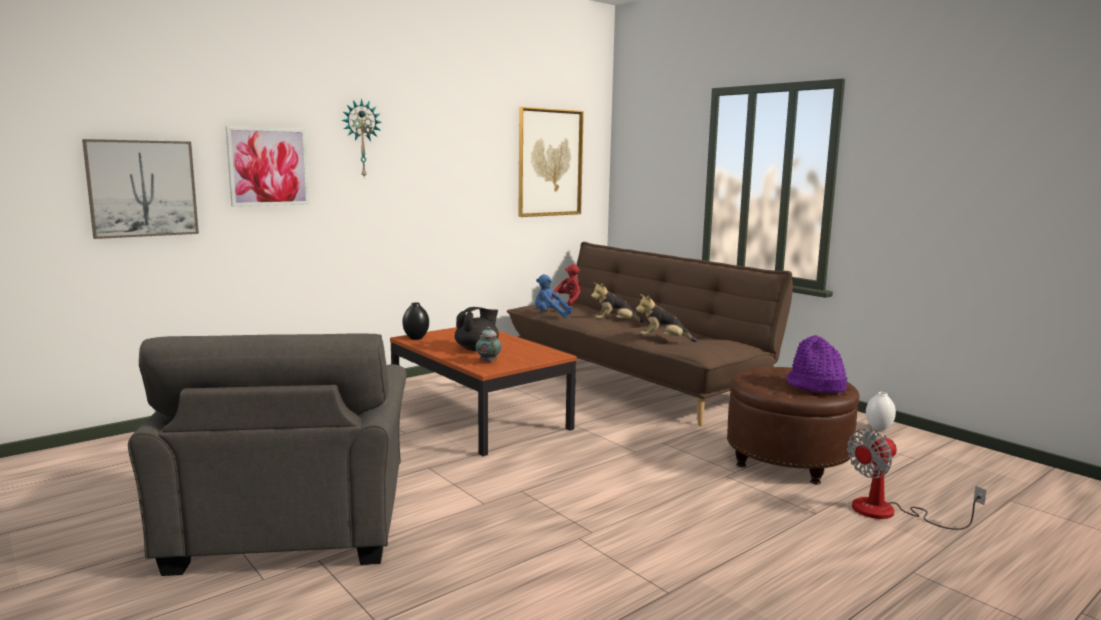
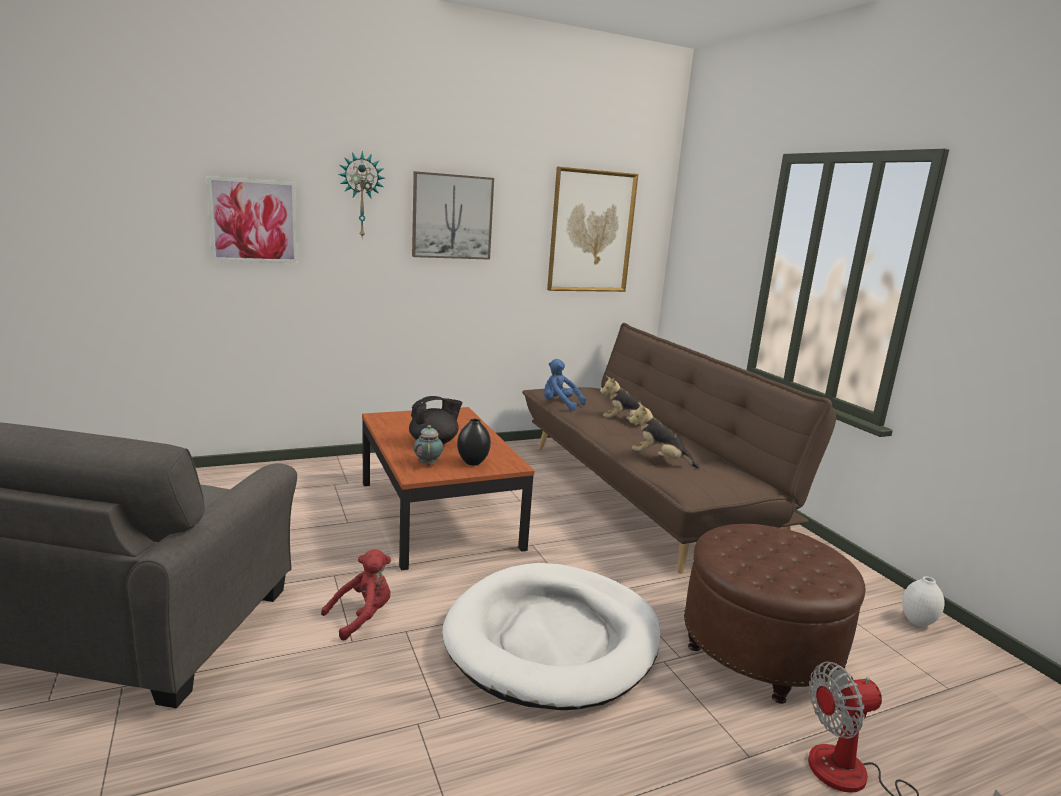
camera: 15 degrees right, 5 degrees up
(142, 188) = (116, 237): picture -> picture (452, 216)
(415, 338) = (386, 418): black vase -> black vase (472, 462)
(568, 302) = (593, 389): red plush toy -> red plush toy (362, 617)
(638, 477) = (553, 639): none -> white dog bed
(815, 386) = (801, 572): purple hat -> none

